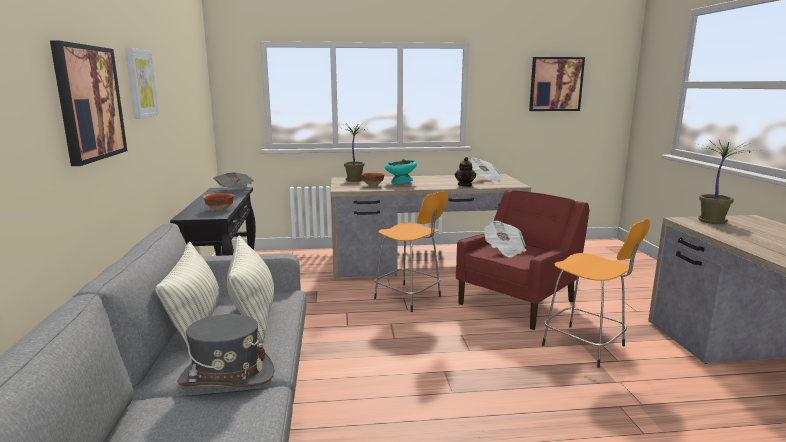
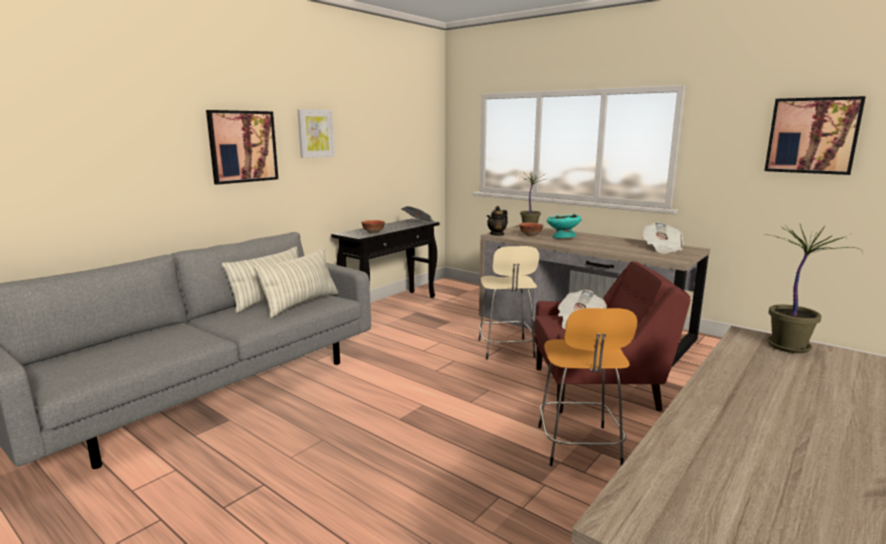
camera: 45 degrees right, 0 degrees up
(226, 376) = (222, 327): grey hat -> none
(409, 298) = (506, 349): orange stool -> beige stool
(465, 185) = (616, 250): teapot -> teapot (497, 234)

